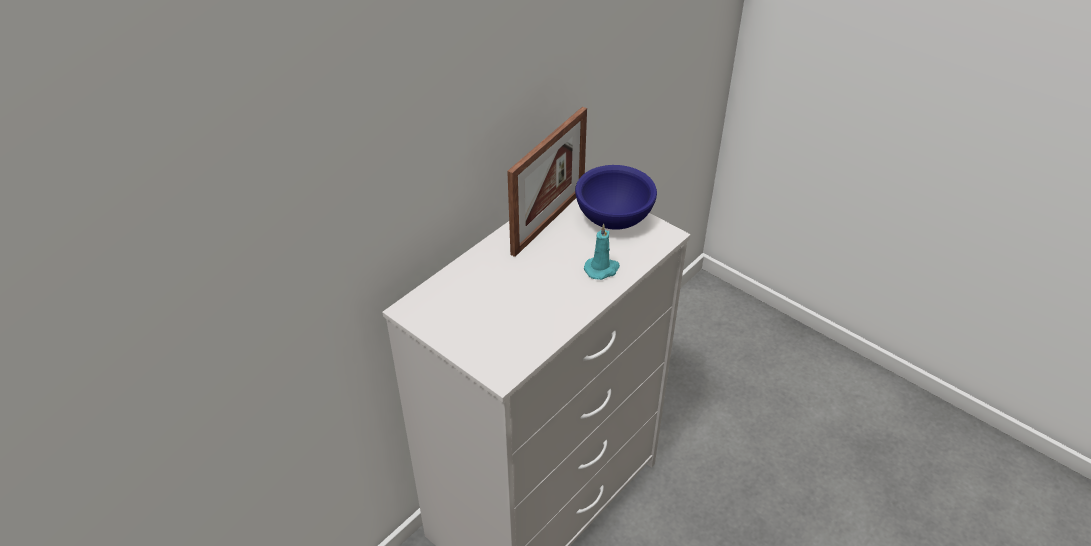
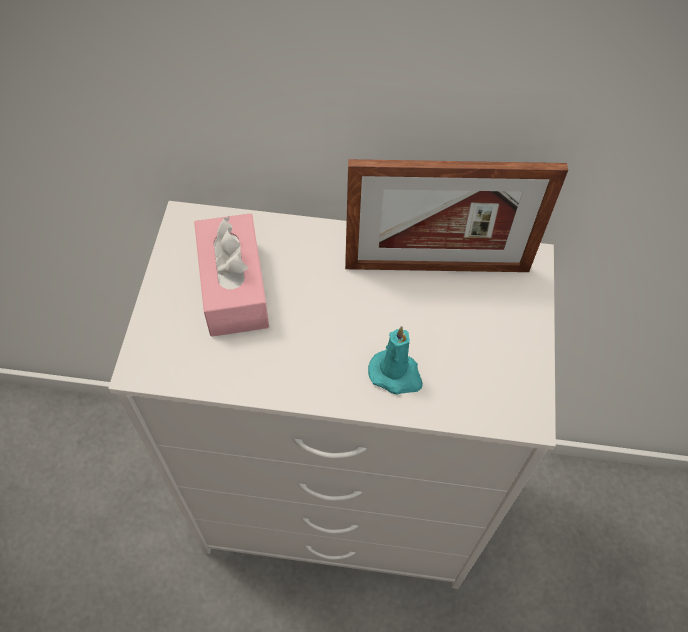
camera: 55 degrees right, 15 degrees up
(482, 309) = (234, 287): none -> pink tissue box
(613, 218) = (504, 334): blue bowl -> none

